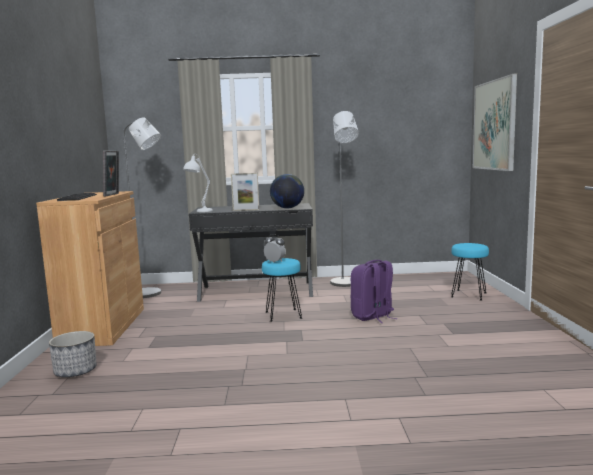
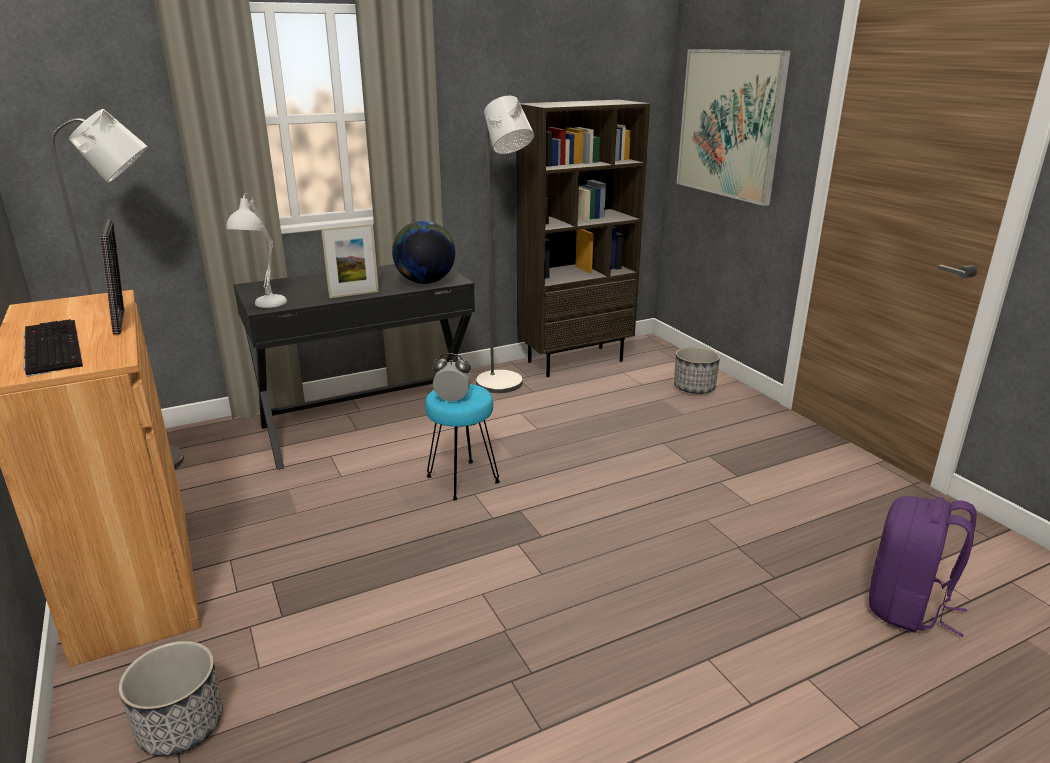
camera: 25 degrees left, 15 degrees up
(373, 317) = (603, 458): purple backpack -> purple backpack (907, 607)
(401, 278) = (575, 361): none -> brown bookcase
(468, 295) = (694, 388): turquoise stool -> planter

